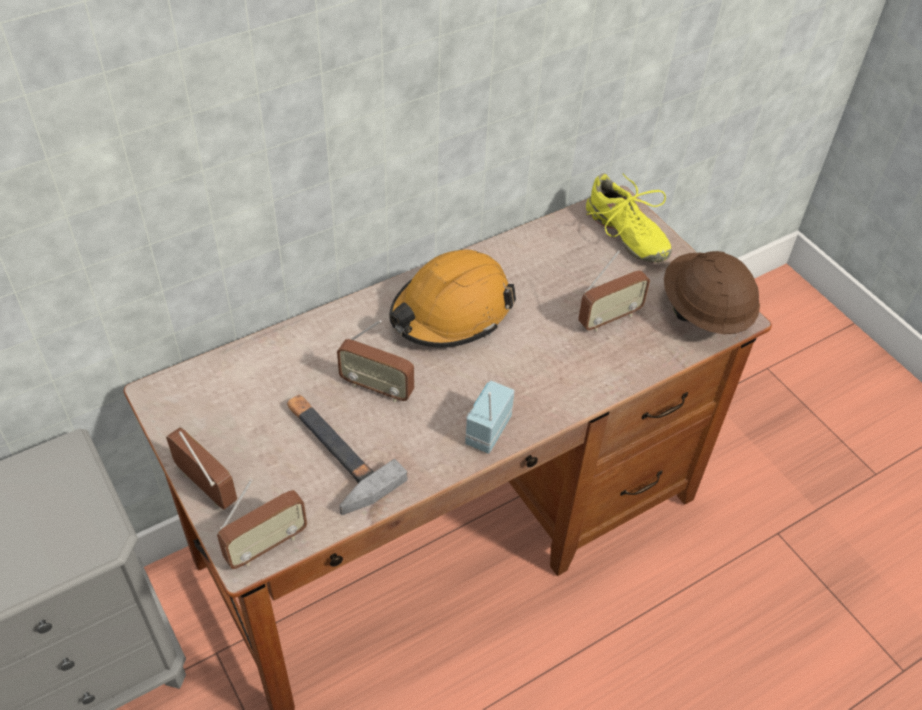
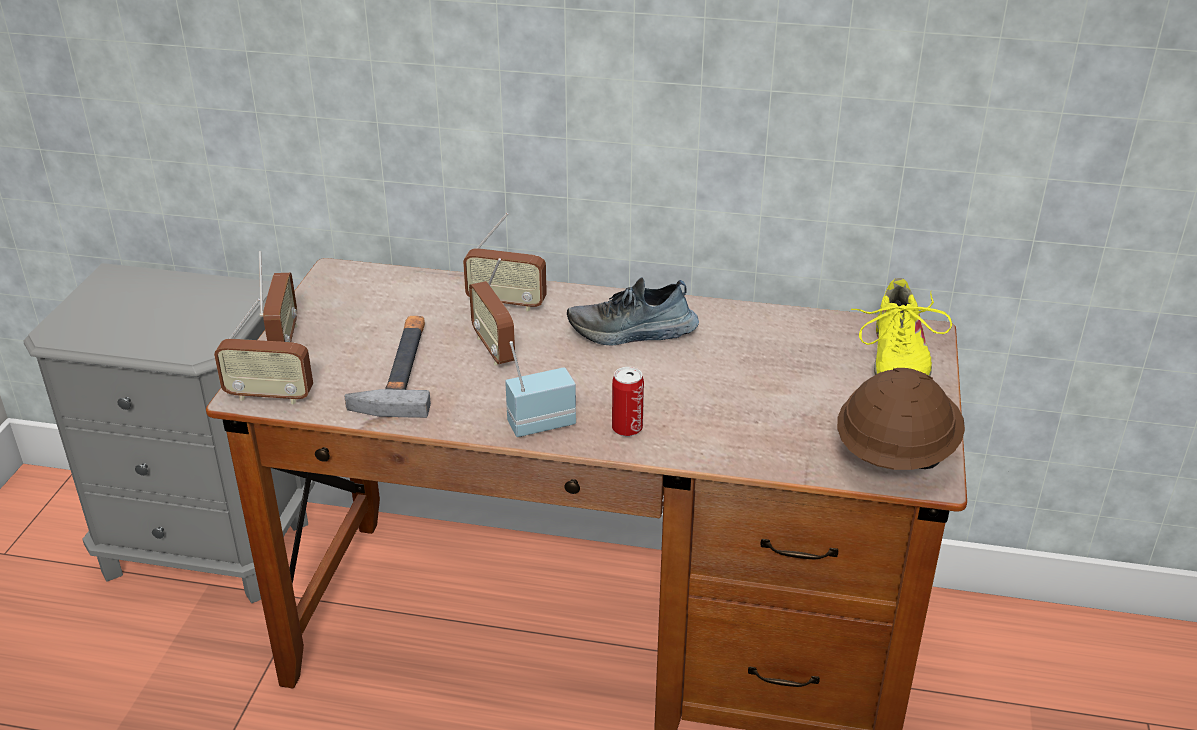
camera: 45 degrees right, 15 degrees down
(451, 312) = (632, 332): orange hard hat -> shoe
(543, 396) = (627, 428): none -> can
(609, 318) = (780, 409): radio -> radio (506, 303)

